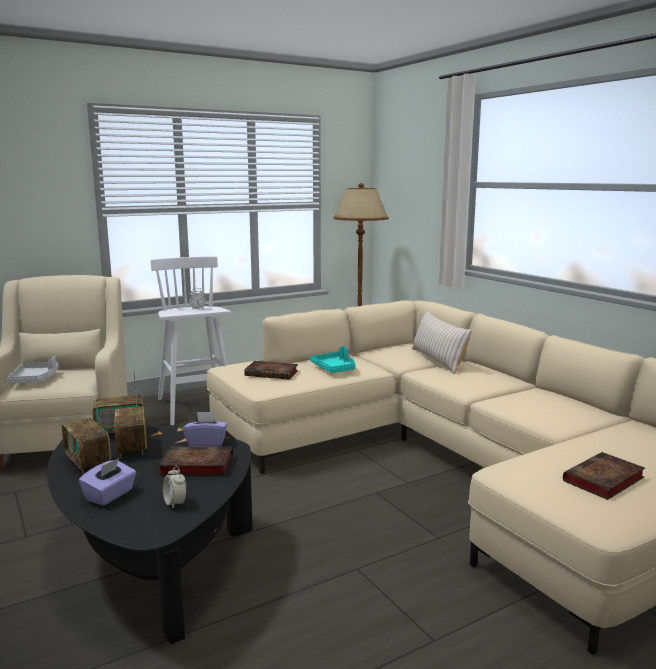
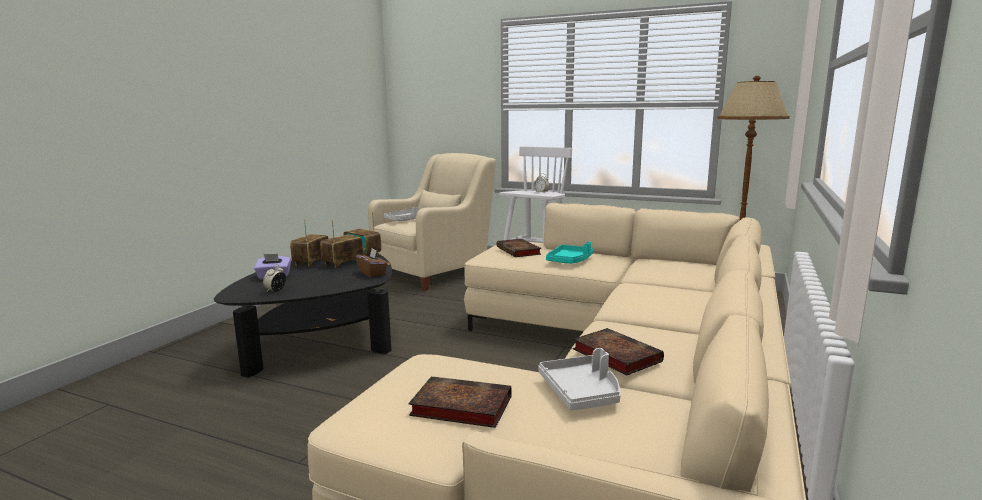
camera: 55 degrees right, 0 degrees up
(194, 465) = (333, 280): book -> book (614, 355)
(206, 442) = (372, 273): purple tissue box -> brown tissue box
(438, 360) = (680, 282): beige pillow -> none
(604, 441) = (581, 392): none -> grey tray

